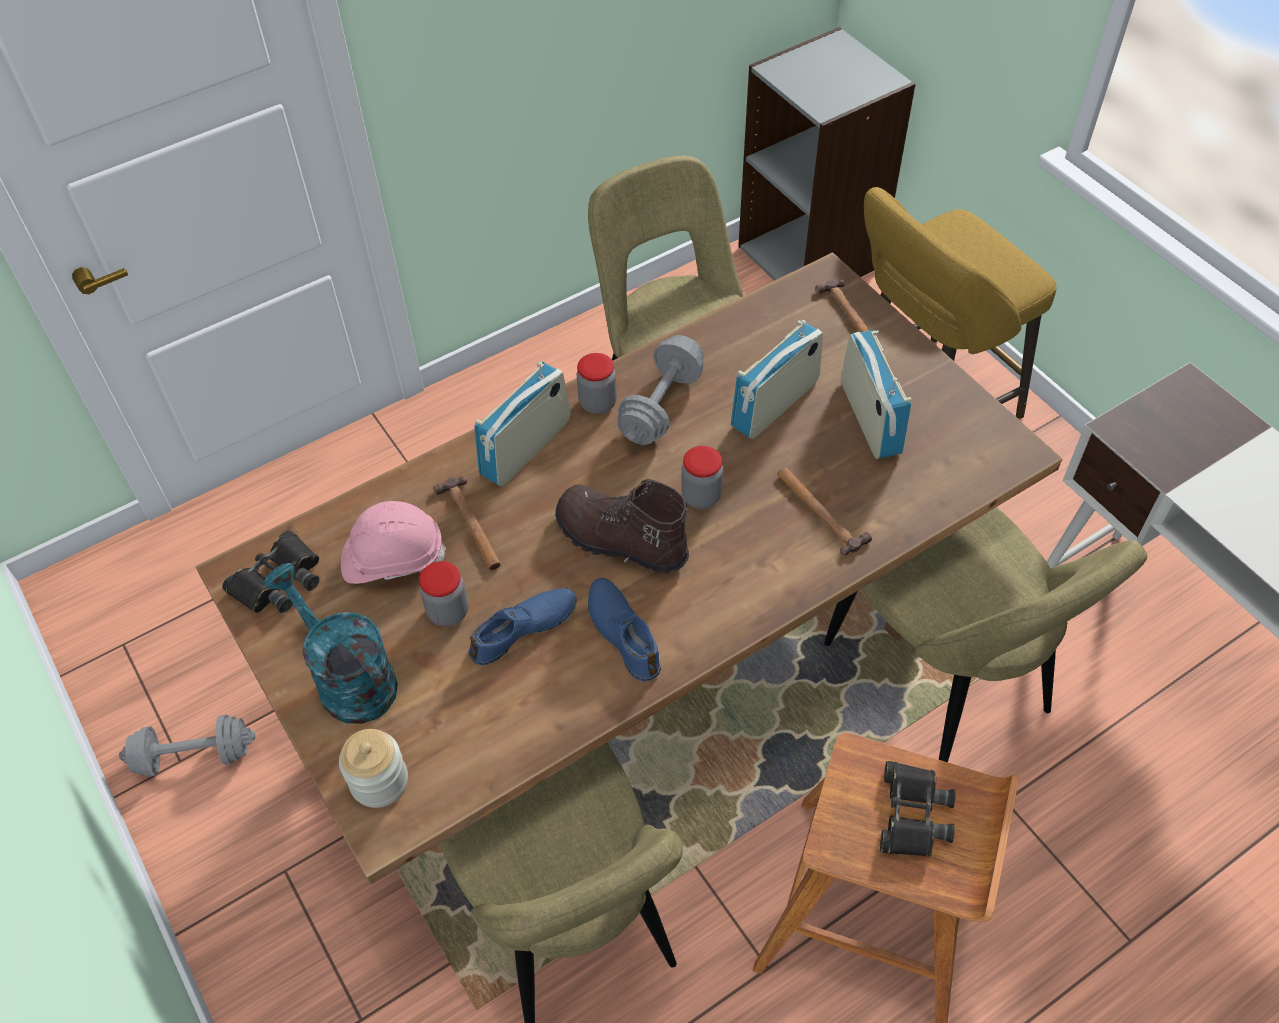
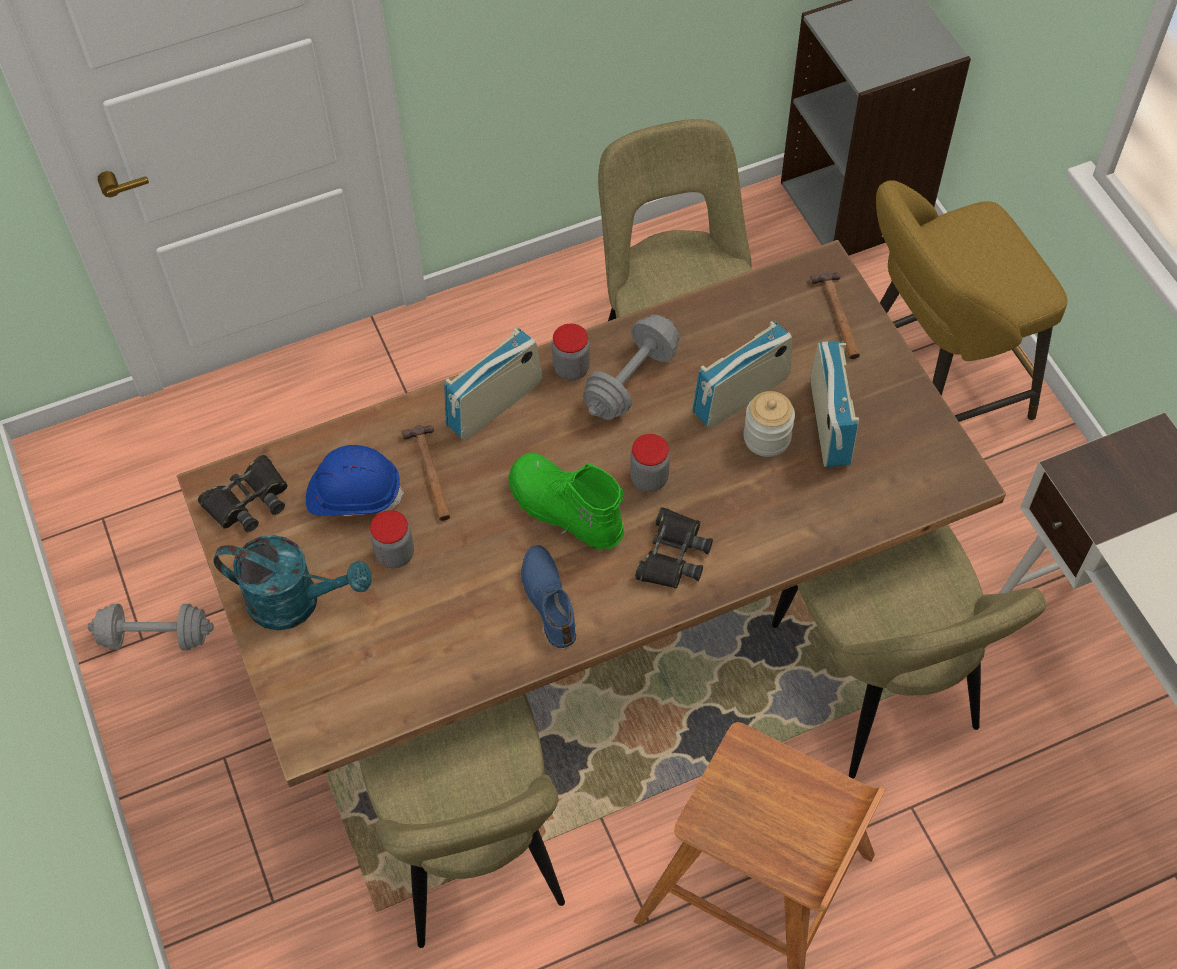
camera: 10 degrees right, 5 degrees up
(348, 678) = (296, 602): turquoise watering can -> turquoise watering can turned 135 degrees clockwise
(379, 781) = (309, 699): jar -> jar (767, 438)
(393, 557) = (354, 494): pink hard hat -> blue hard hat
(523, 630) = (460, 582): blue shoe -> none
(620, 541) = (564, 511): brown boot -> green boot
(819, 511) = (757, 511): hammer -> none
(912, 814) = (781, 807): black binoculars -> black binoculars (673, 554)

